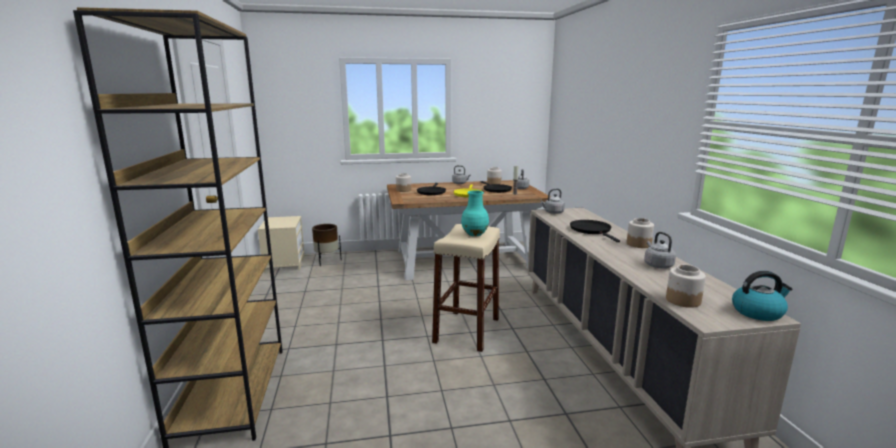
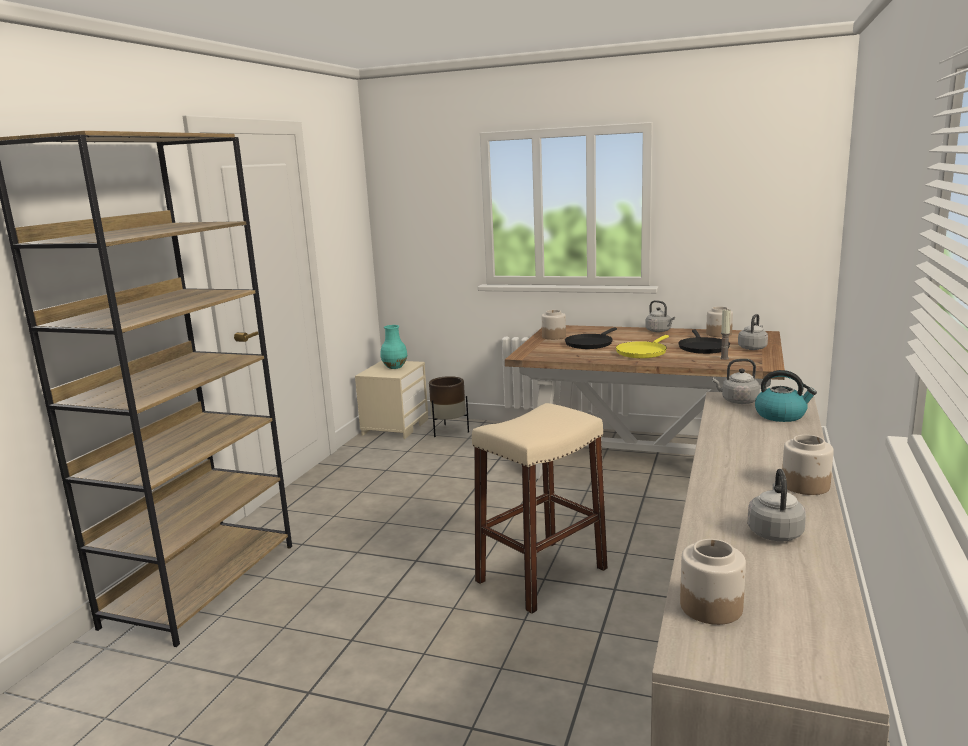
camera: 30 degrees right, 0 degrees up
(475, 234) = (547, 423): turquoise vase -> turquoise vase (395, 367)
(592, 230) = (756, 445): black frying pan -> none
(758, 312) = (827, 667): kettle -> kettle (781, 415)

